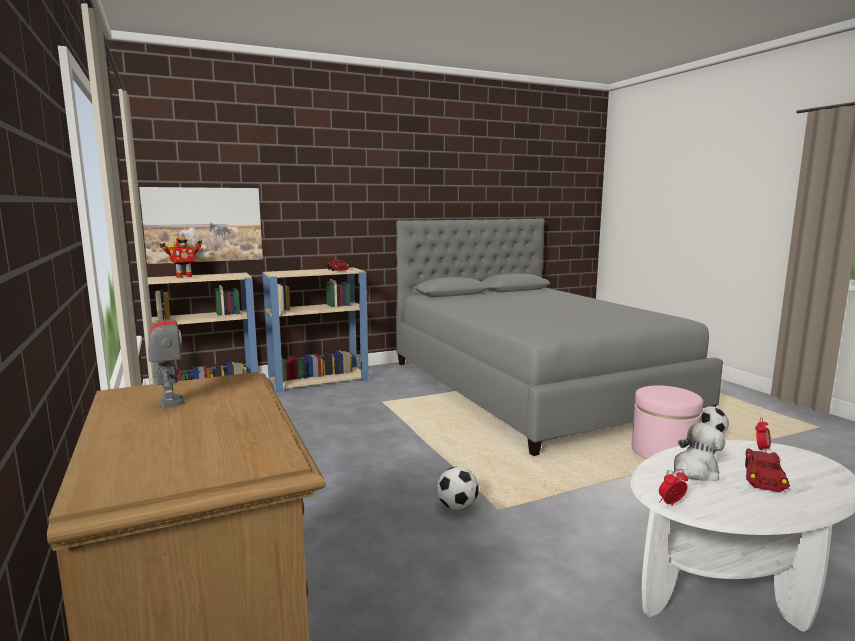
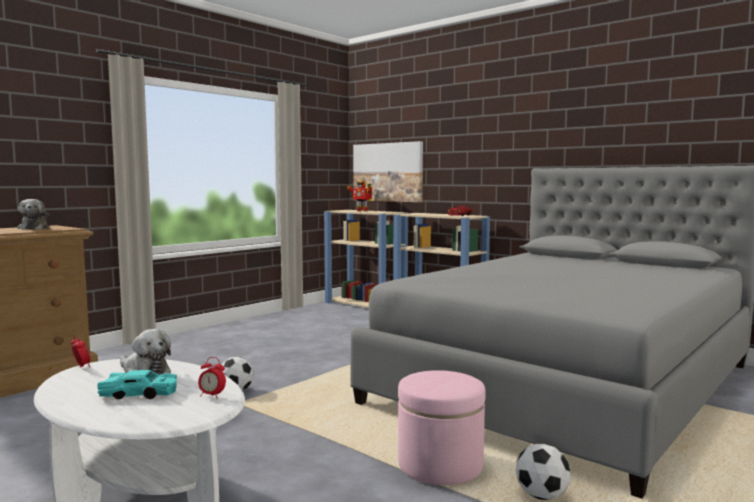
camera: 65 degrees right, 5 degrees down
(170, 402) = (34, 228): toy robot -> plush toy
(763, 476) = (139, 394): red toy car -> turquoise toy car

